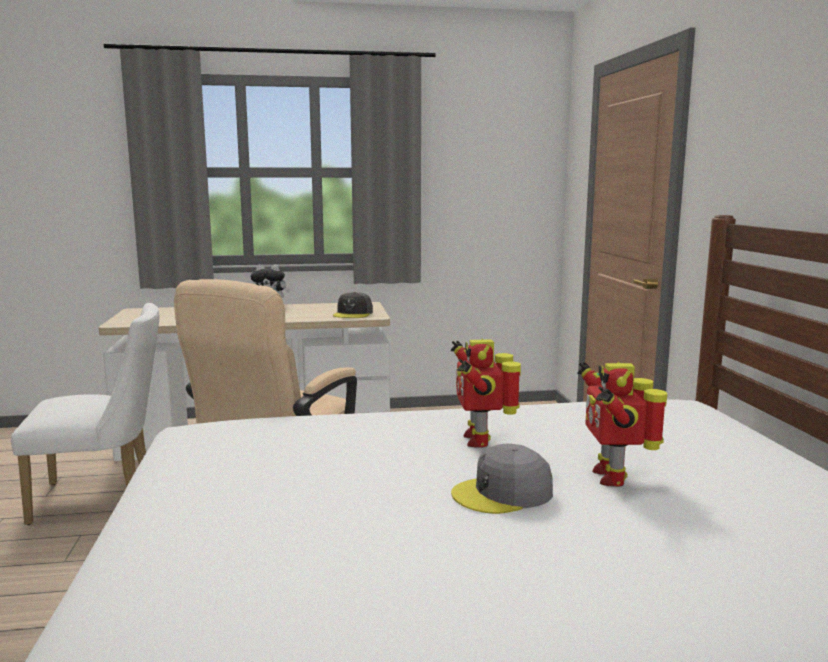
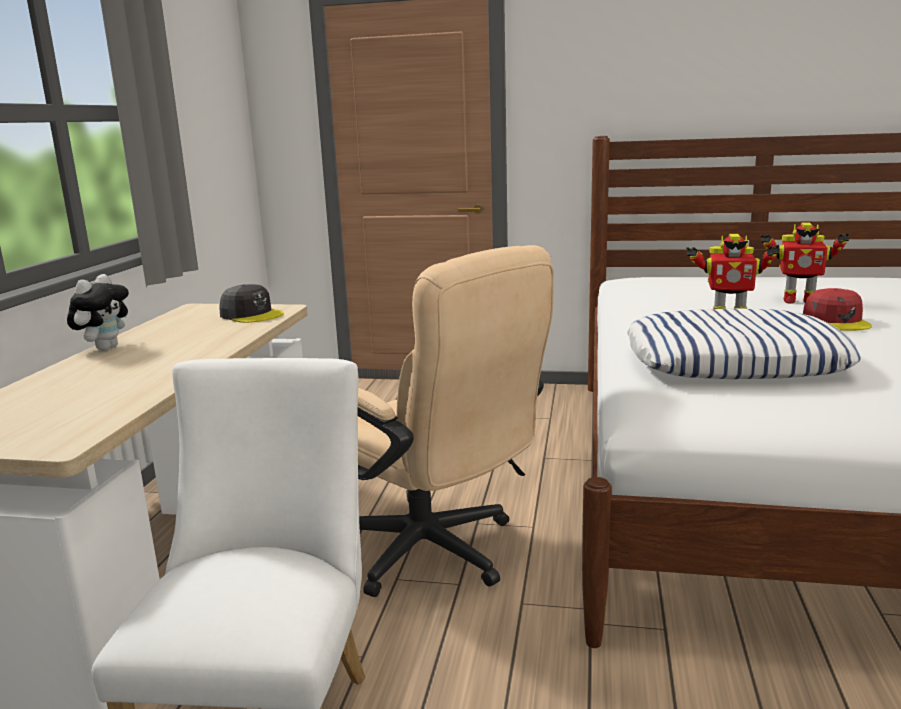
camera: 70 degrees left, 5 degrees up
(310, 443) = (734, 360): none -> pillow
(503, 493) = (836, 321): grey cap -> red cap

